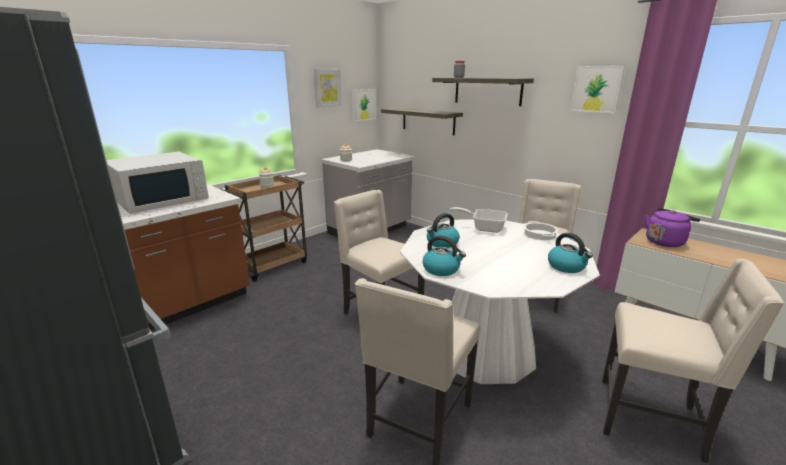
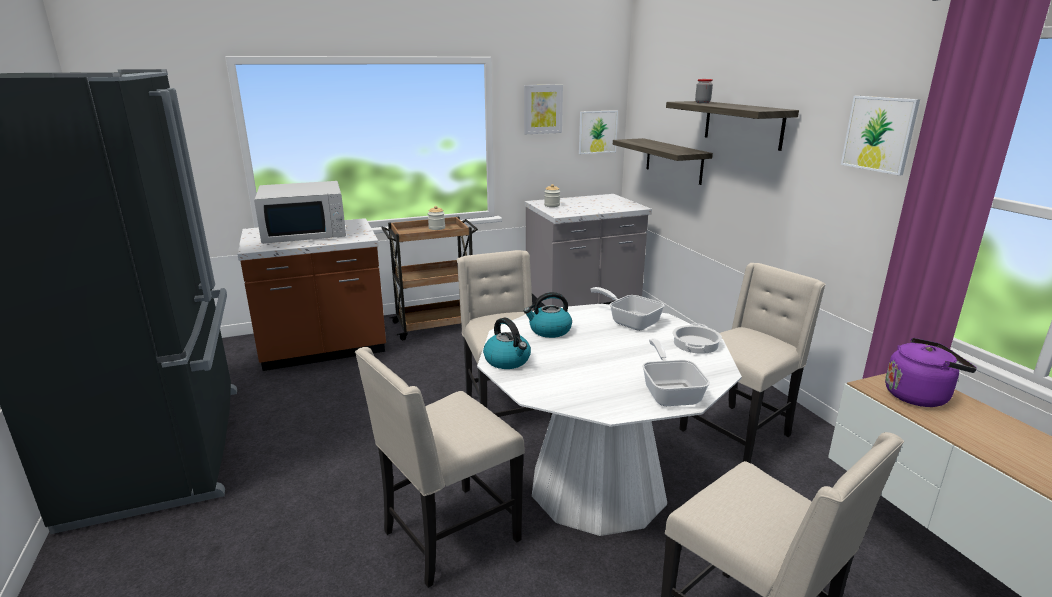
camera: 25 degrees right, 0 degrees up
(567, 266) = (670, 392): kettle -> frying pan

